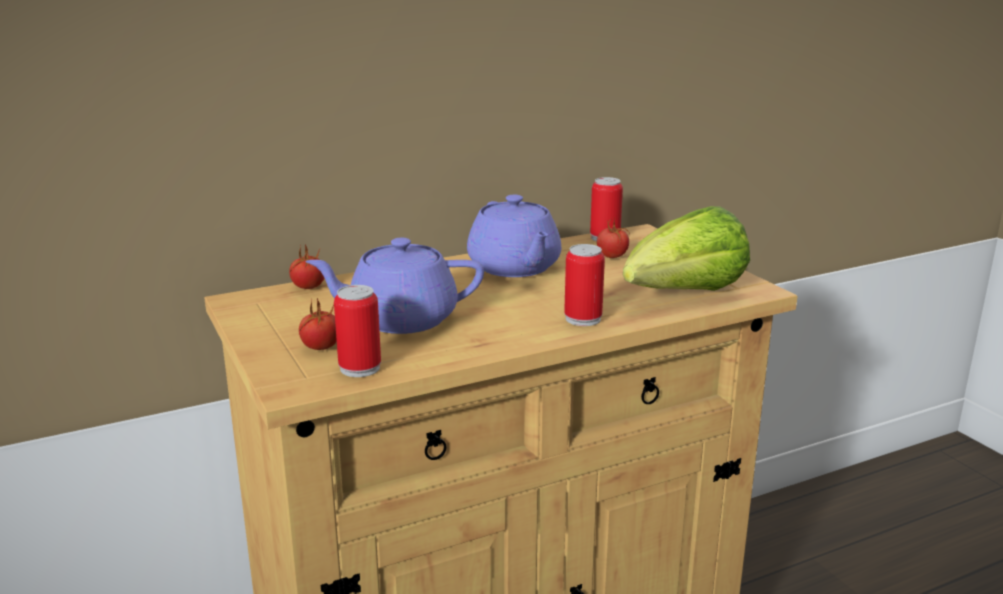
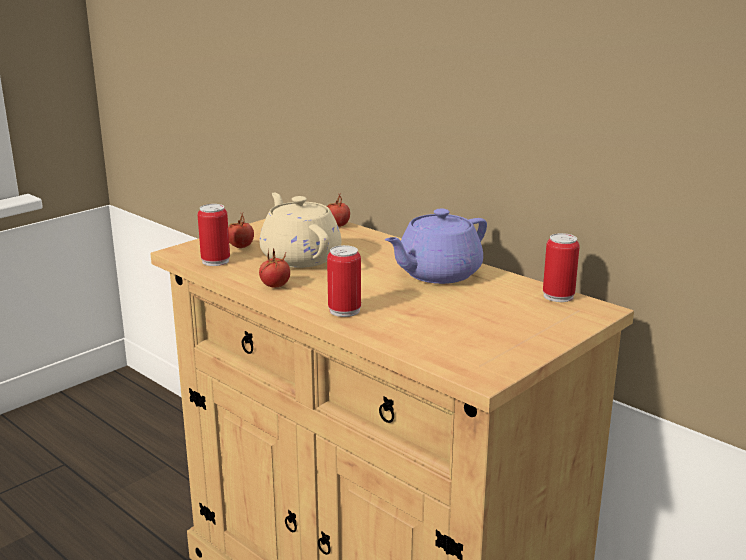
camera: 70 degrees right, 0 degrees up
(400, 319) = (300, 257): purple teapot -> beige teapot
(612, 256) = (507, 304): tomato -> tomato (275, 286)
(684, 295) = (433, 343): lettuce -> none

